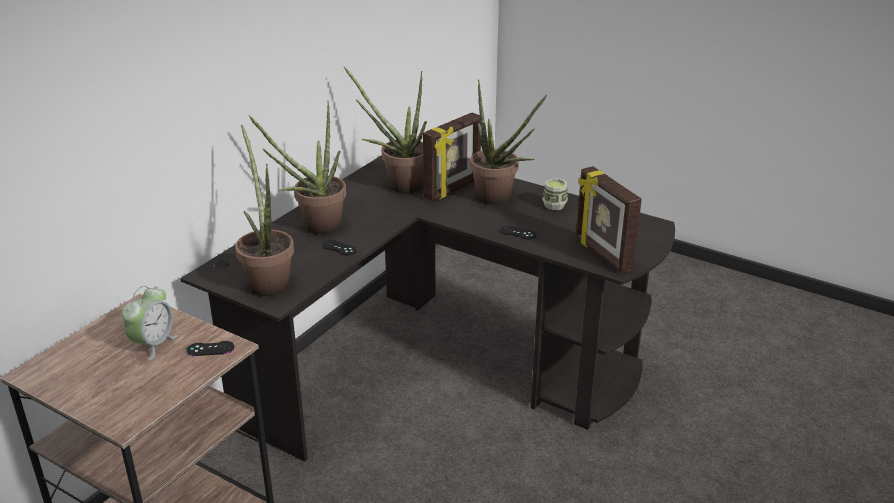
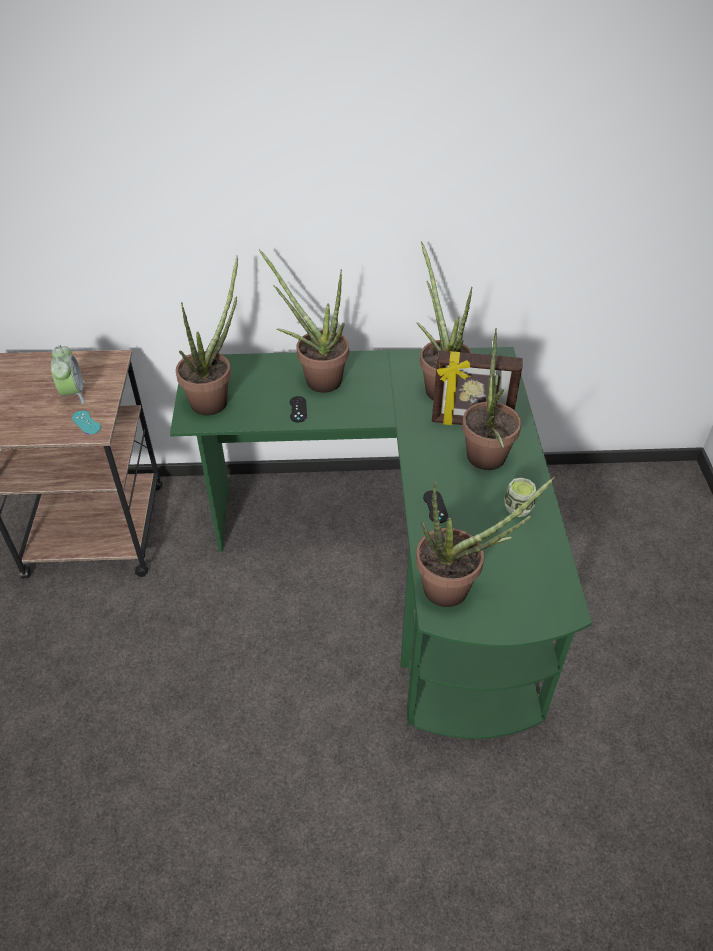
camera: 55 degrees right, 15 degrees up
(153, 344) = (73, 393): alarm clock -> alarm clock turned 90 degrees counterclockwise
(210, 349) = (86, 422): black game controller -> turquoise game controller
(435, 365) = (397, 563): black desk -> green desk
(602, 254) = (456, 589): picture frame -> potted plant

